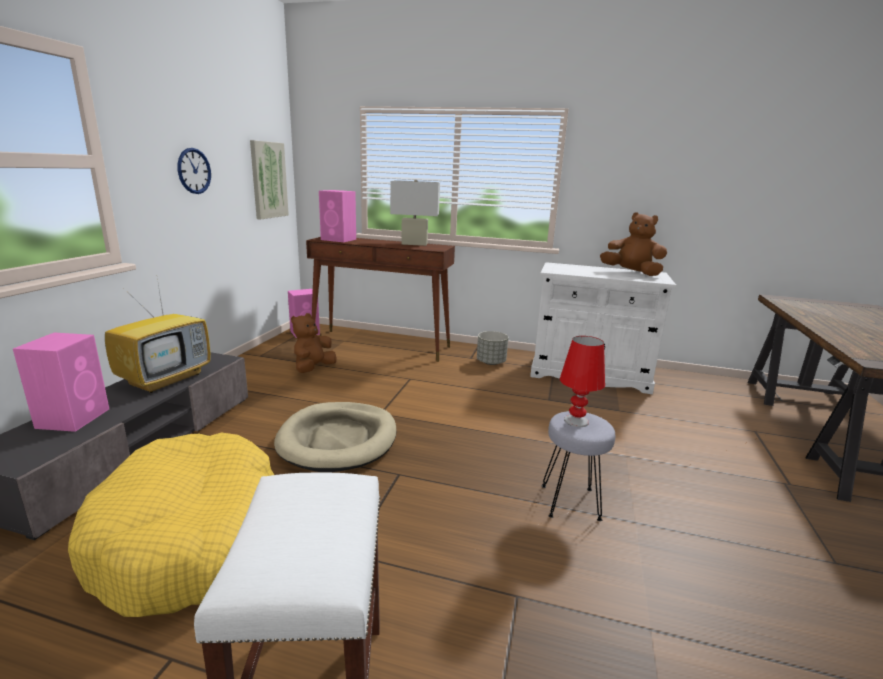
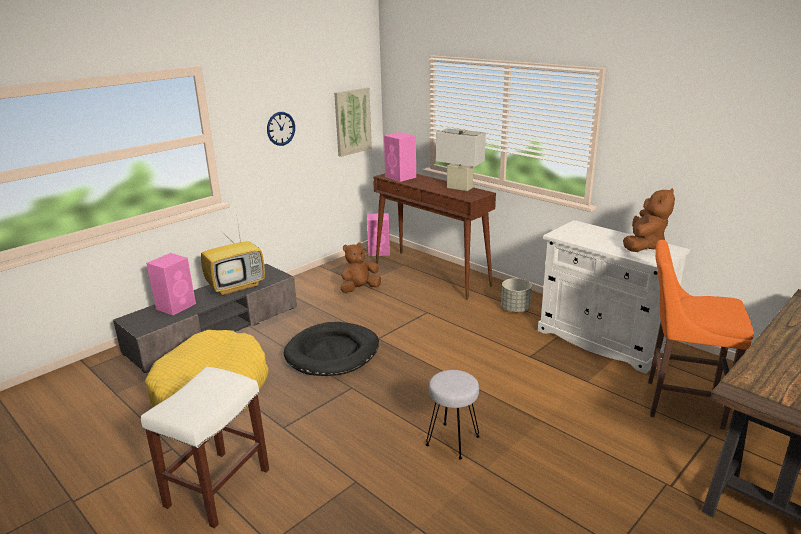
camera: 30 degrees right, 5 degrees up
(338, 440) = (332, 353): beige dog bed -> black dog bed
(576, 421) = (451, 379): red table lamp -> none
(632, 273) = (644, 246): brown plush toy -> brown plush toy turned 60 degrees clockwise
(703, 411) = (678, 402): none -> orange stool

